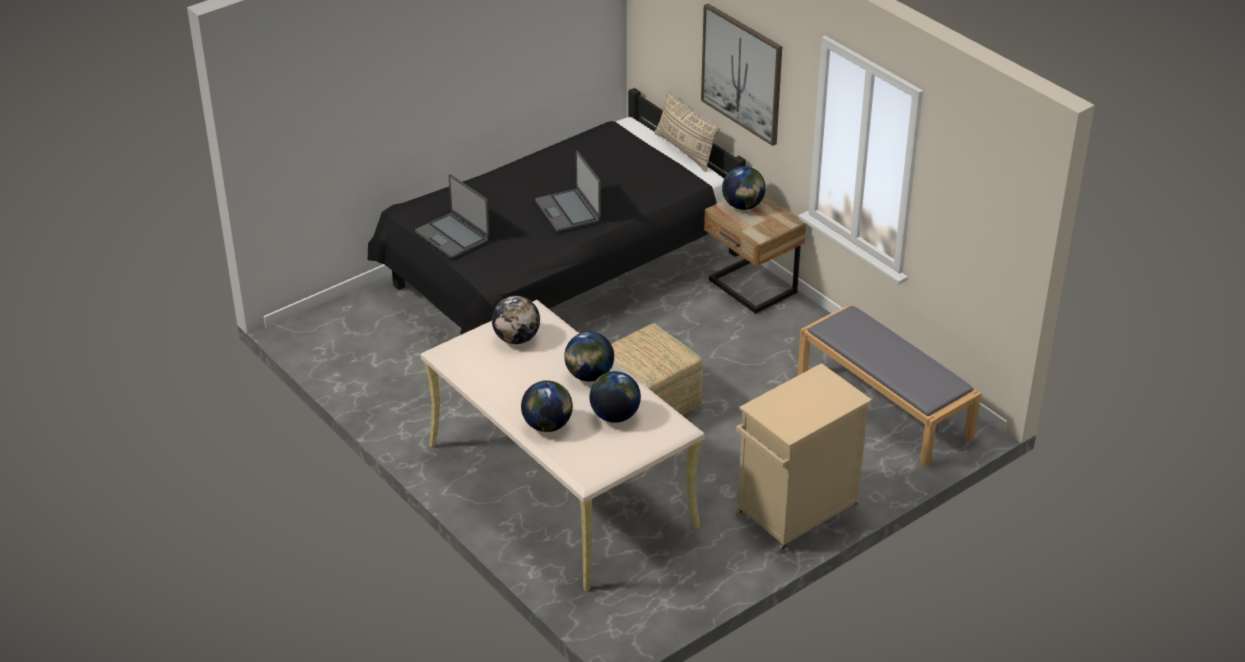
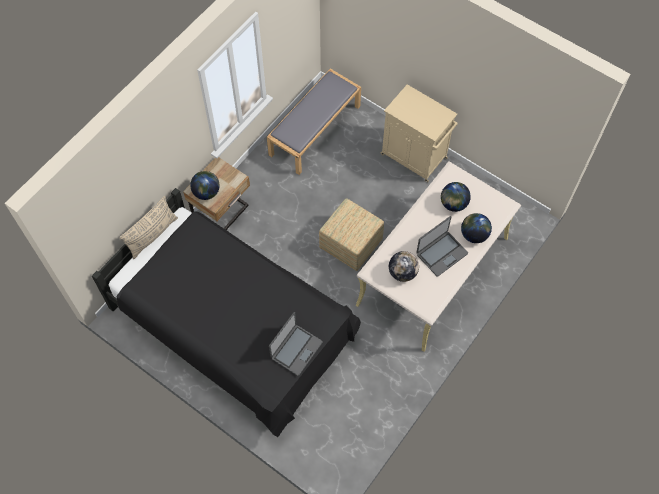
camera: 105 degrees left, 25 degrees up
(568, 211) = (248, 286): laptop -> laptop (441, 253)
(589, 376) = (423, 225): globe -> none
(742, 73) = (156, 160): picture -> none

